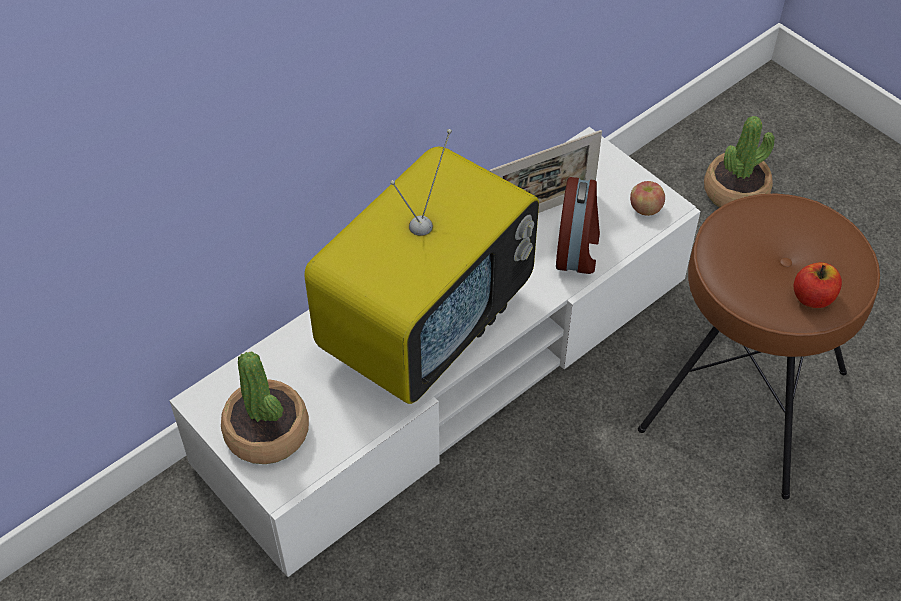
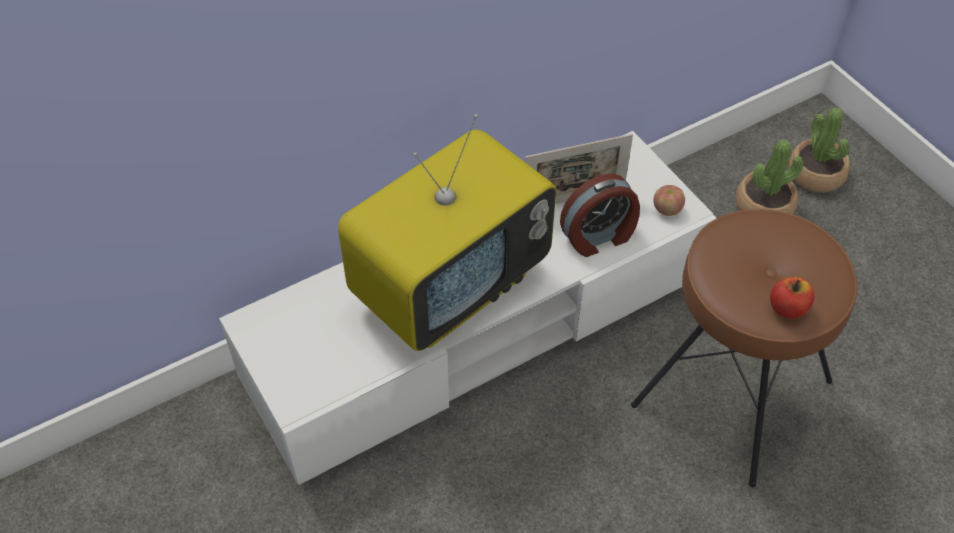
camera: 10 degrees right, 0 degrees up
(267, 432) = (294, 357): potted plant -> potted plant (816, 174)
(578, 249) = (599, 237): alarm clock -> alarm clock turned 45 degrees clockwise

